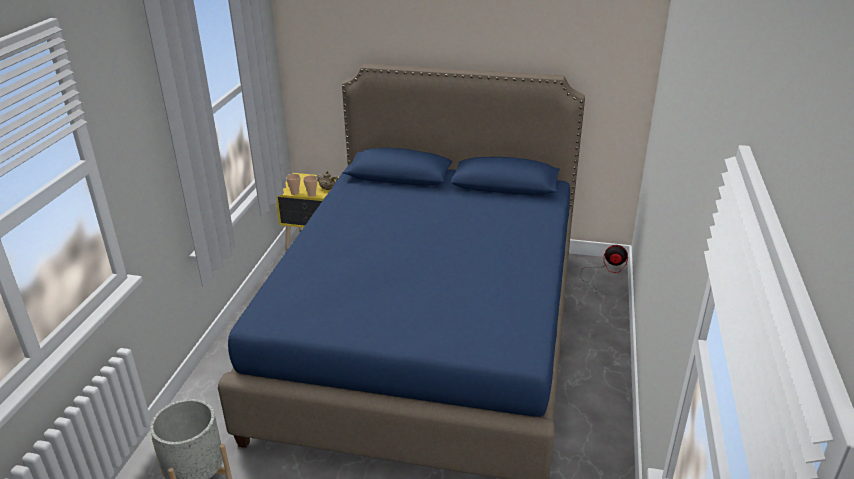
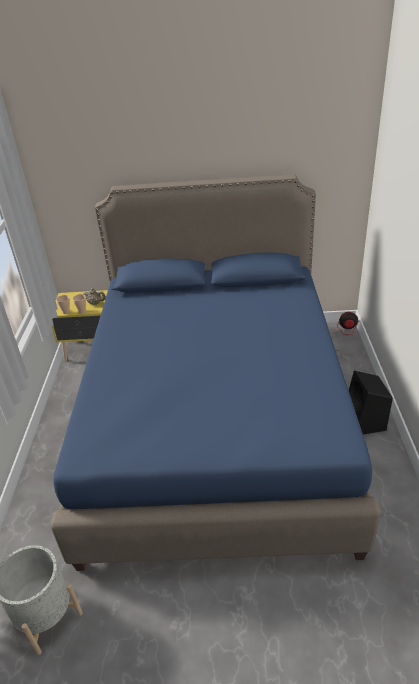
camera: 10 degrees left, 5 degrees up
(595, 365) = (364, 422): none -> black speaker

